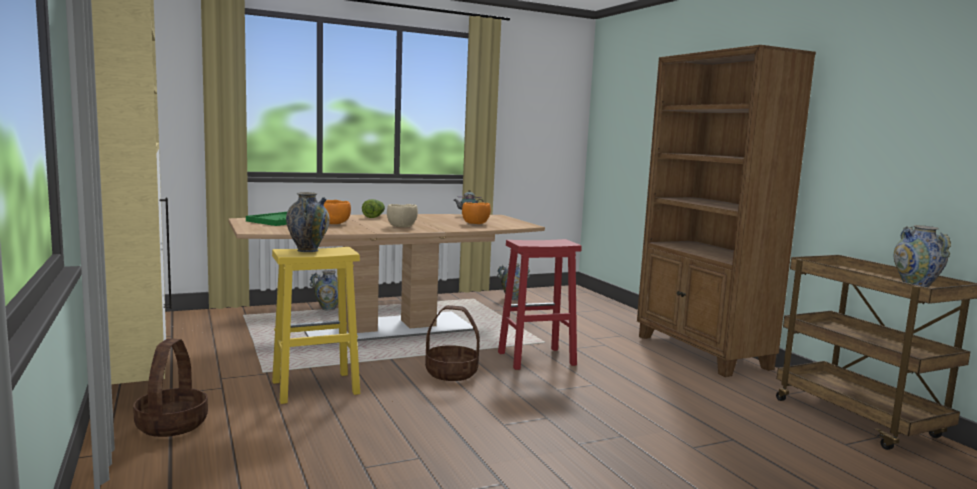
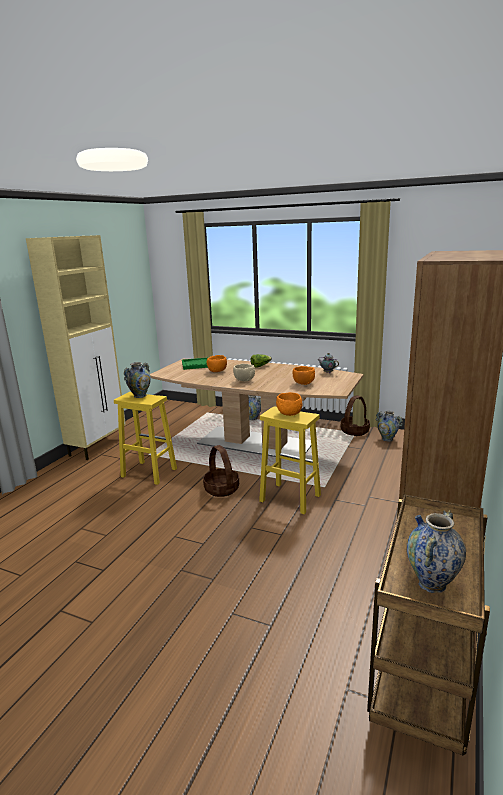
camera: 50 degrees right, 10 degrees up
(171, 424) = (73, 472): basket -> basket (354, 431)
(535, 359) = (289, 498): red stool -> yellow stool
(540, 242) = (288, 413): none -> orange bowl

